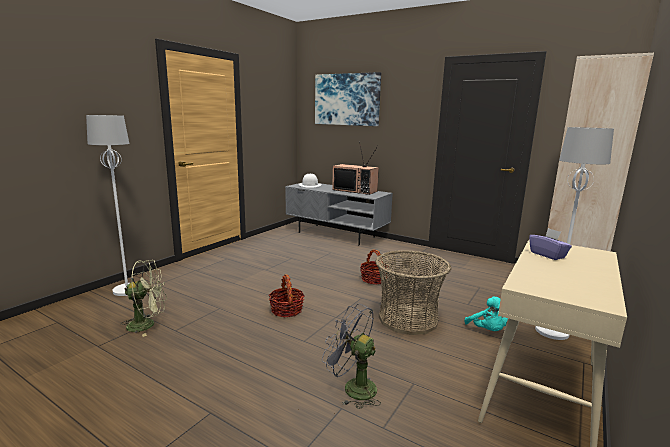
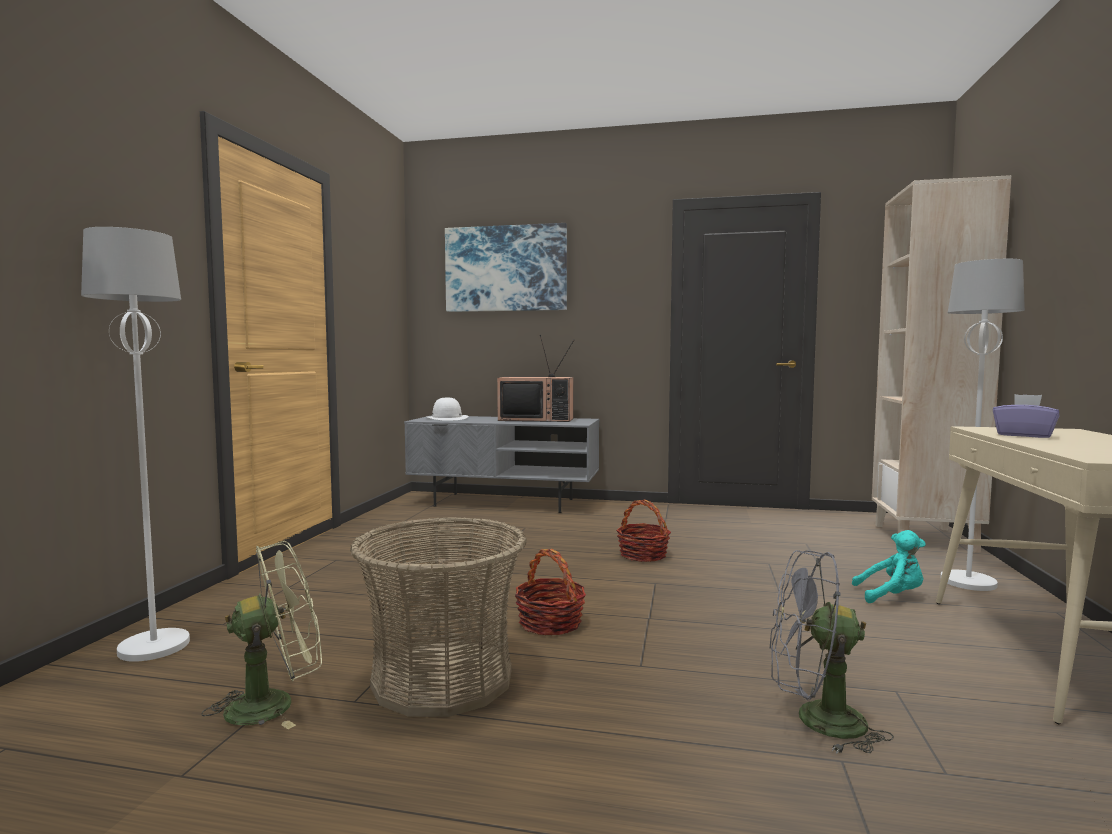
camera: 20 degrees left, 10 degrees down
(408, 319) = (765, 600): basket -> basket (442, 678)
(487, 331) = (891, 596): turquoise plush toy -> turquoise plush toy turned 45 degrees counterclockwise

